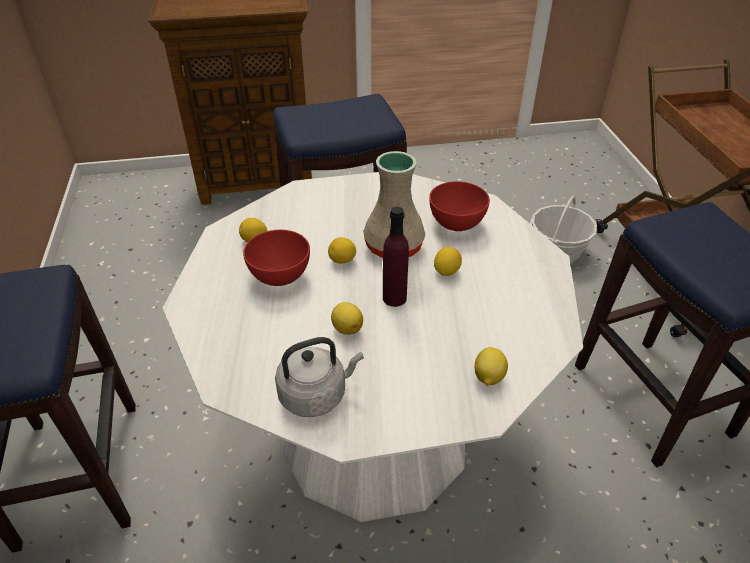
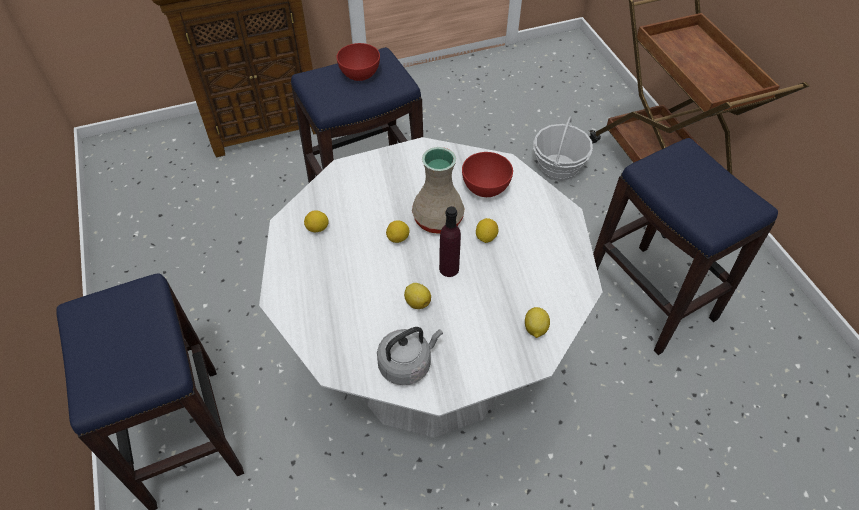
camera: 10 degrees left, 10 degrees up
(280, 275) = (349, 260): red bowl -> red bowl (360, 75)

